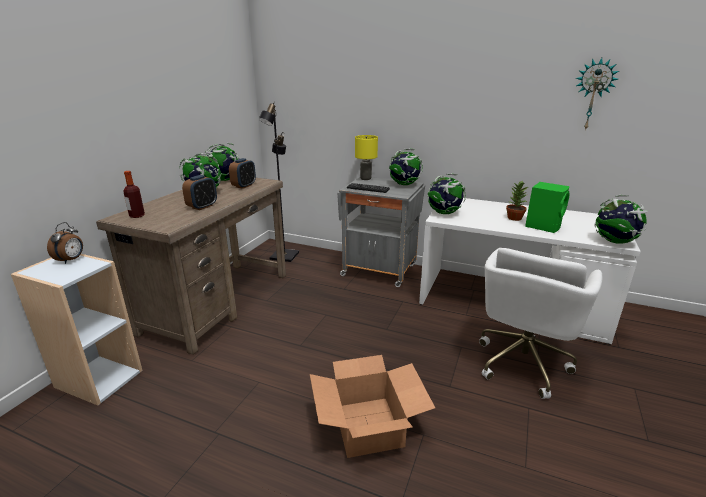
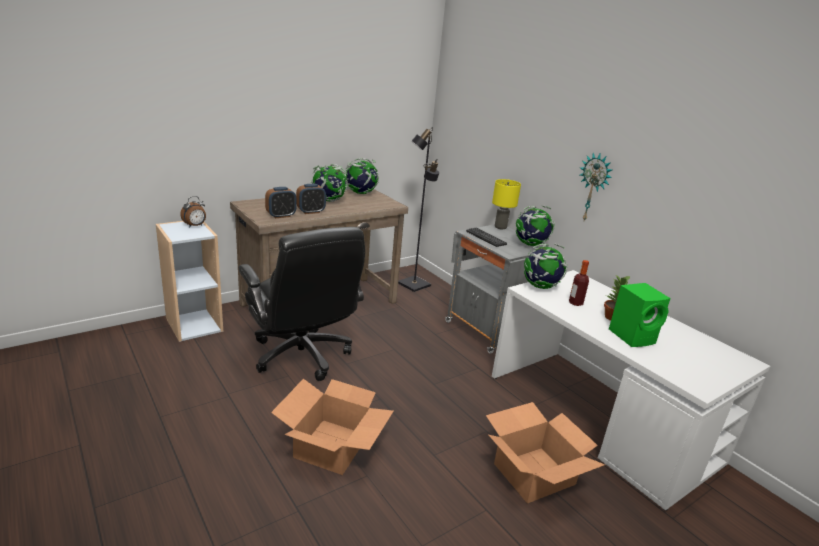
camera: 30 degrees right, 0 degrees up
(137, 216) = (258, 205): bottle -> bottle (575, 303)
(244, 186) = (368, 203): alarm clock -> alarm clock (281, 216)
(254, 359) = (302, 358): none -> black office chair
(522, 362) = (533, 473): white office chair -> cardboard box
(593, 94) = (753, 194): wall clock -> wall clock (593, 187)
(614, 242) = (692, 383): globe -> none

